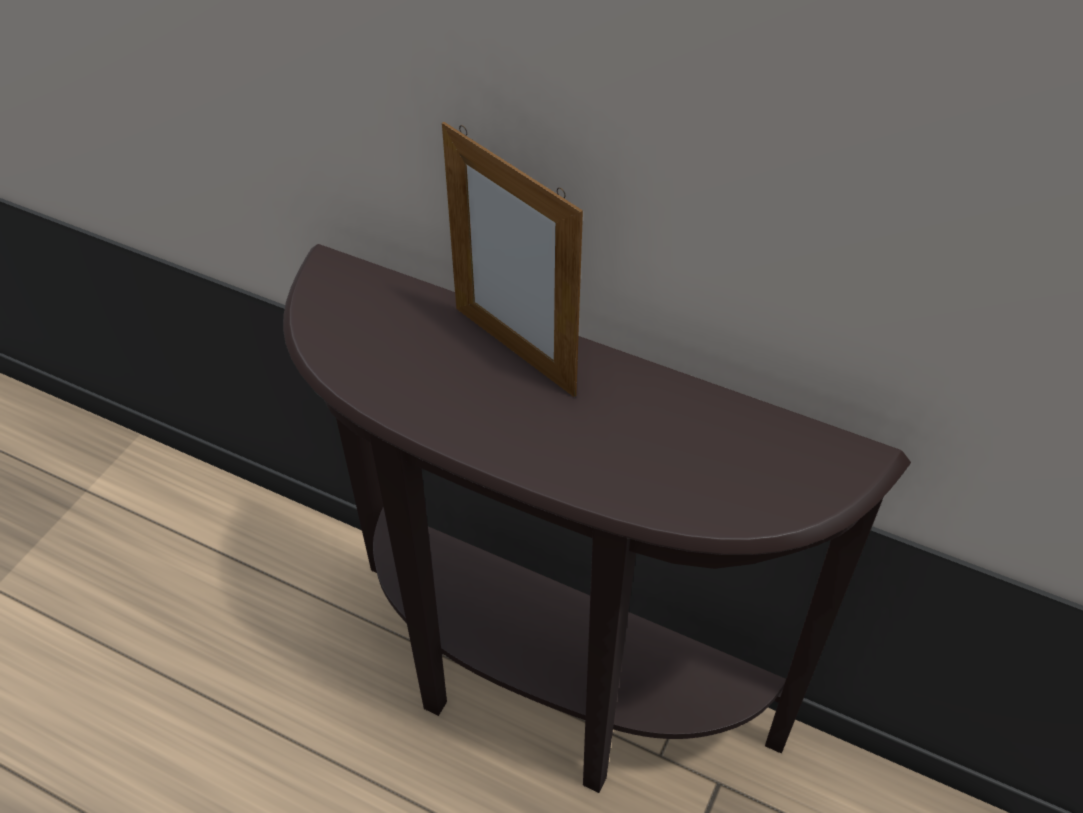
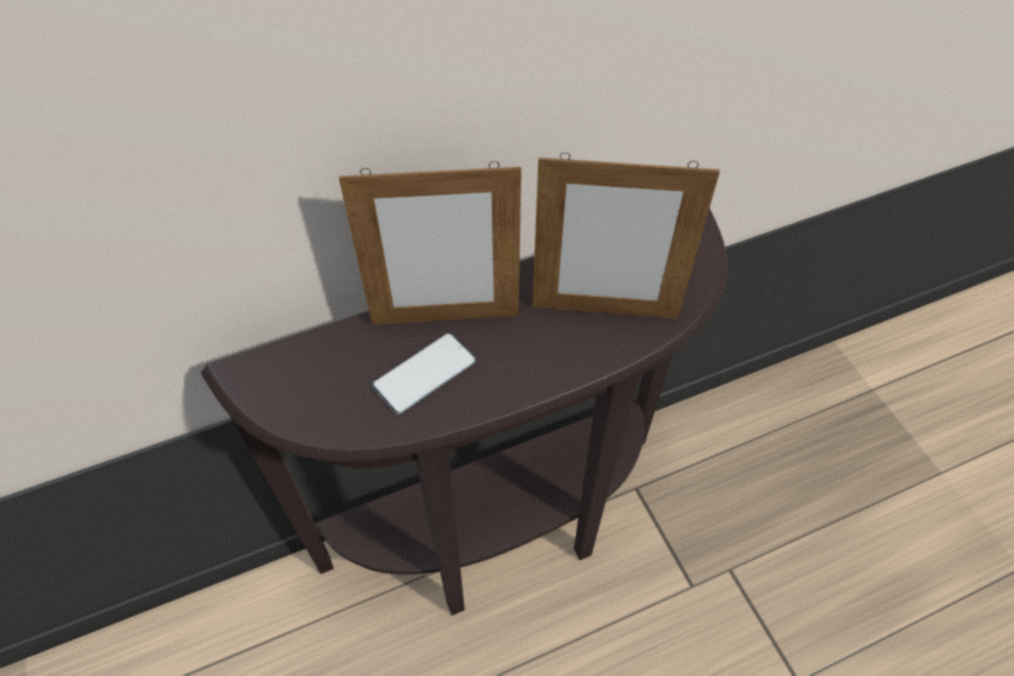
camera: 50 degrees left, 5 degrees up
(441, 375) = (424, 373): none -> phone
(651, 457) = (604, 311): none -> picture frame

